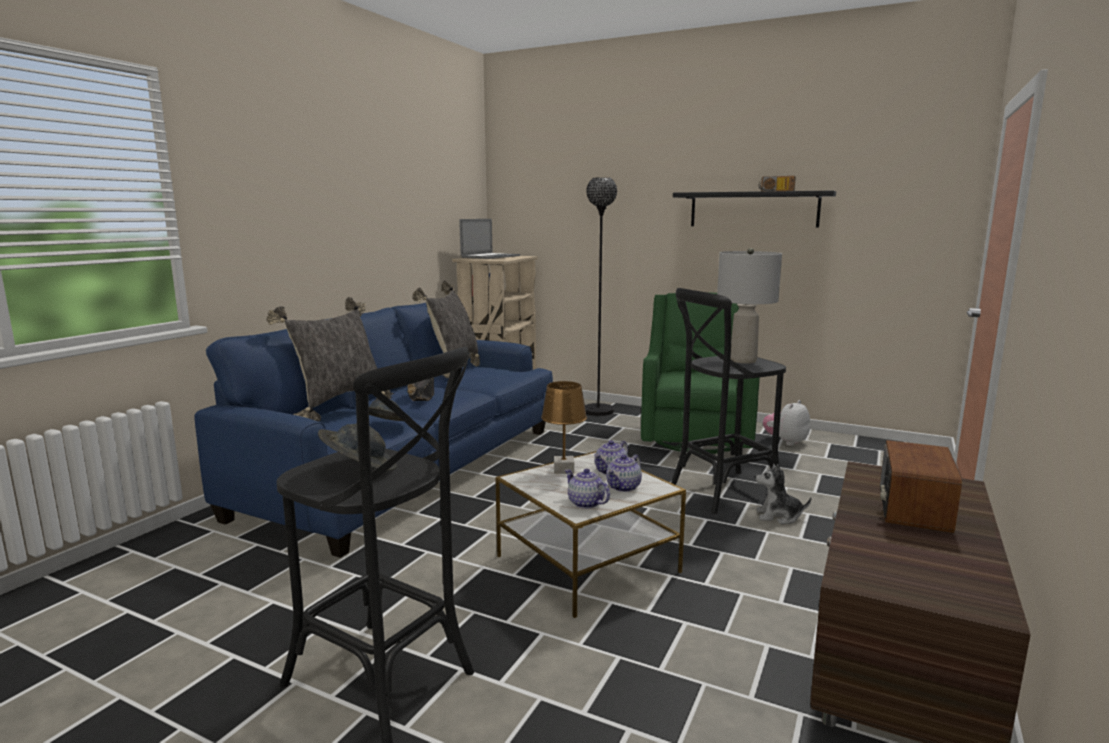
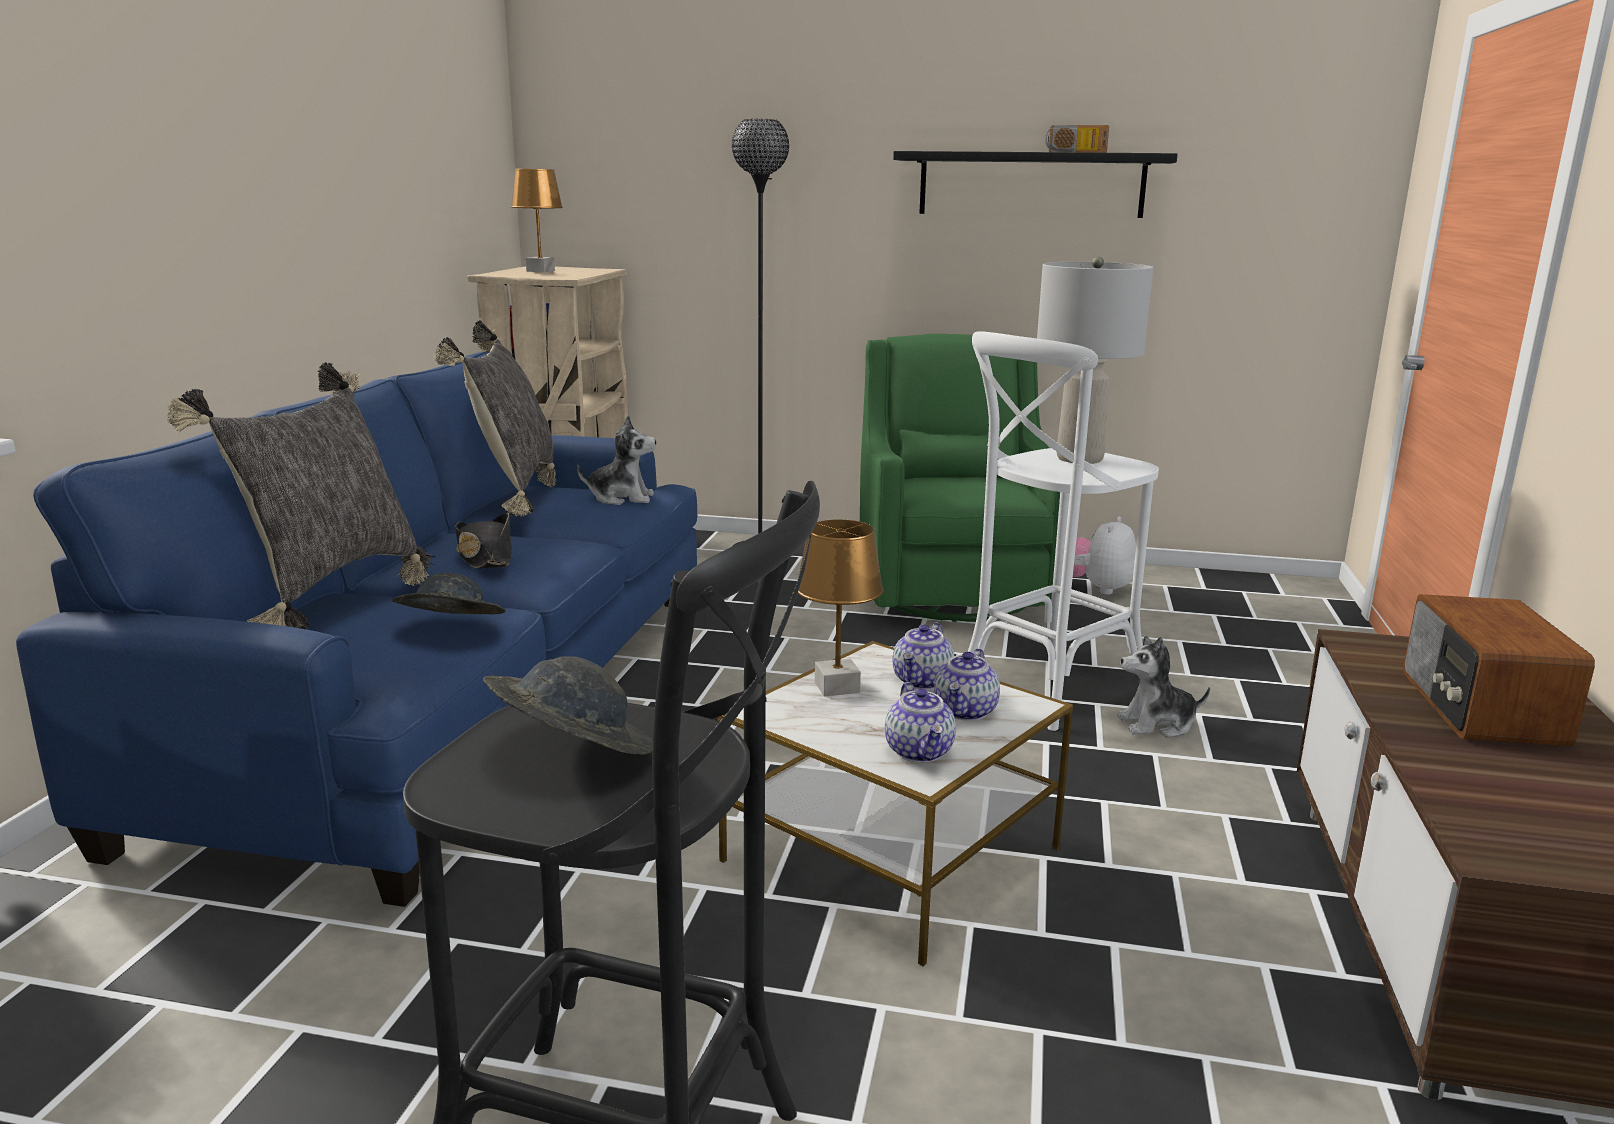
camera: 15 degrees left, 5 degrees up
(490, 257) = (540, 271): laptop -> brown table lamp
(508, 373) = (621, 498): none -> plush toy
(585, 503) = (920, 752): teapot -> teapot turned 135 degrees counterclockwise
(721, 492) = (1045, 689): black stool -> white stool

